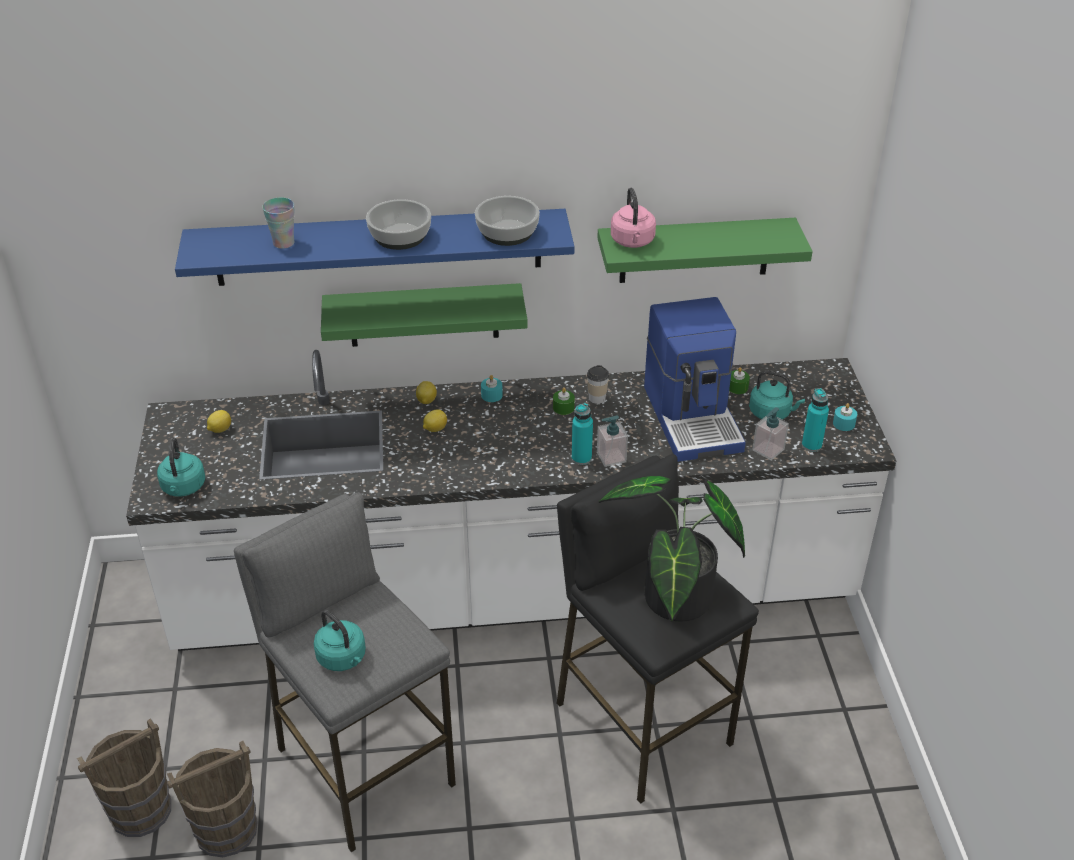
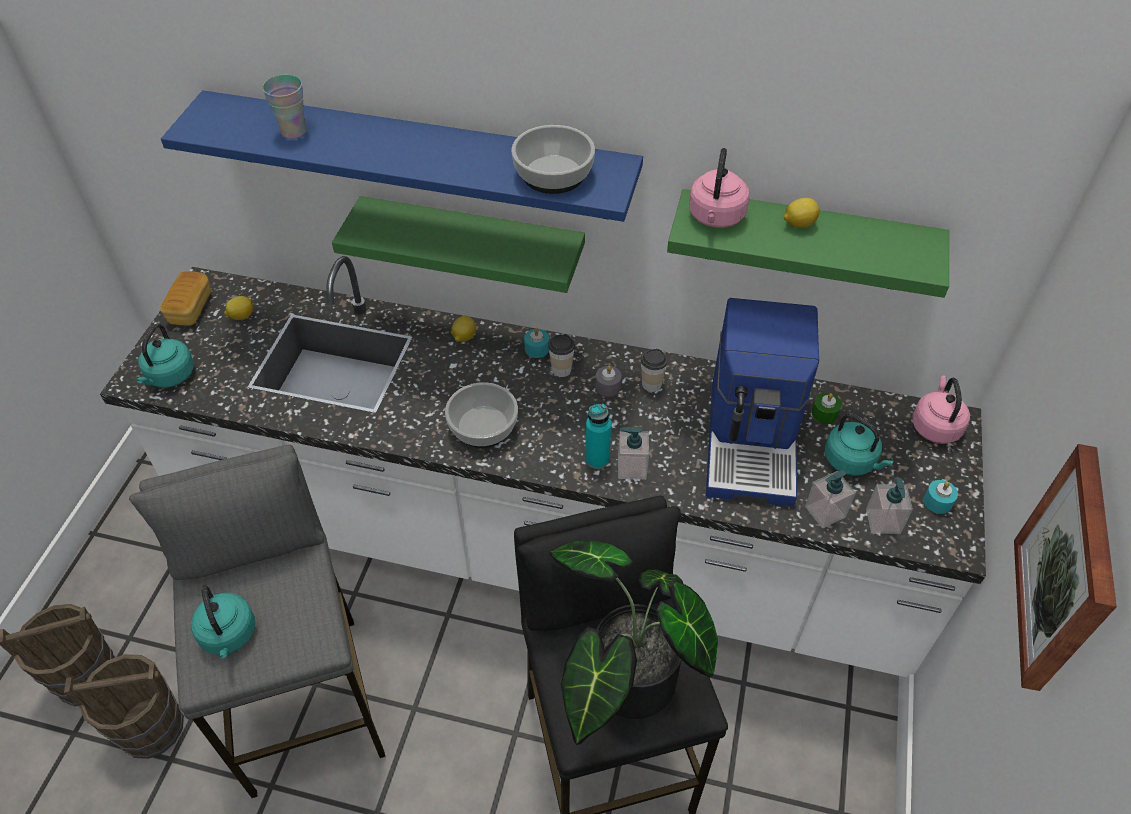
camera: 20 degrees right, 10 degrees up
(168, 434) = (190, 308): none -> bread
(399, 236) = (426, 151): bowl -> bowl (483, 425)
(435, 429) = (455, 375): lemon -> lemon (798, 224)
(520, 405) = (561, 369): none -> cup
(563, 408) = (608, 386): green candle -> grey candle
(811, 445) = (883, 521): turquoise bottle -> soap dispenser
(820, 376) = (935, 425): none -> pink kettle
(954, 396) = (1067, 571): none -> picture

